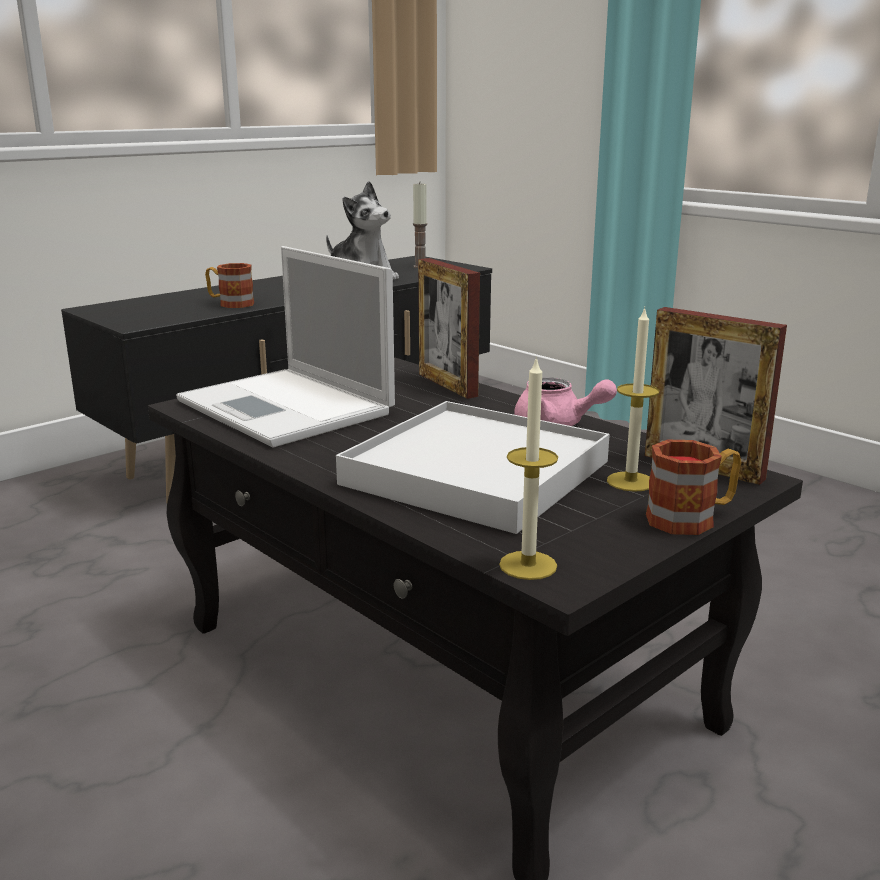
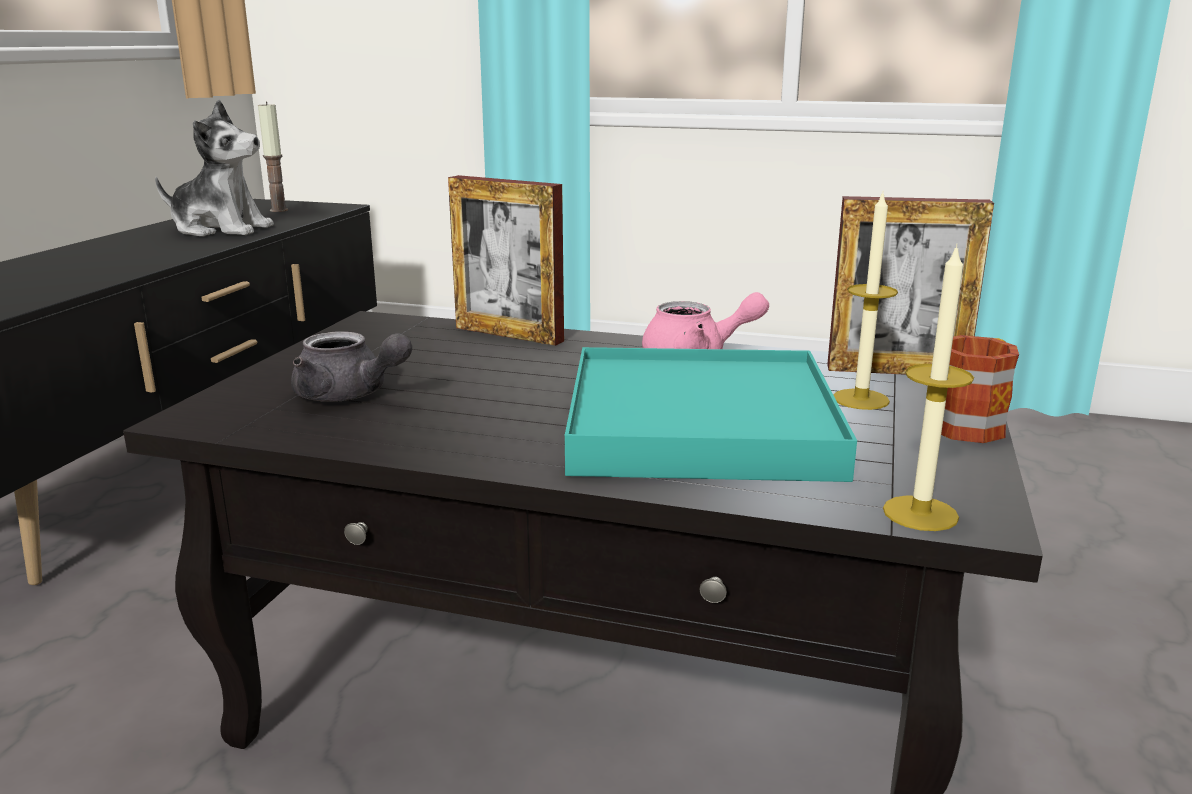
camera: 30 degrees left, 0 degrees up
(230, 303) = (74, 278): mug -> none
(288, 408) = (349, 395): laptop -> grey teapot
(475, 473) = (699, 425): white tray -> turquoise tray

